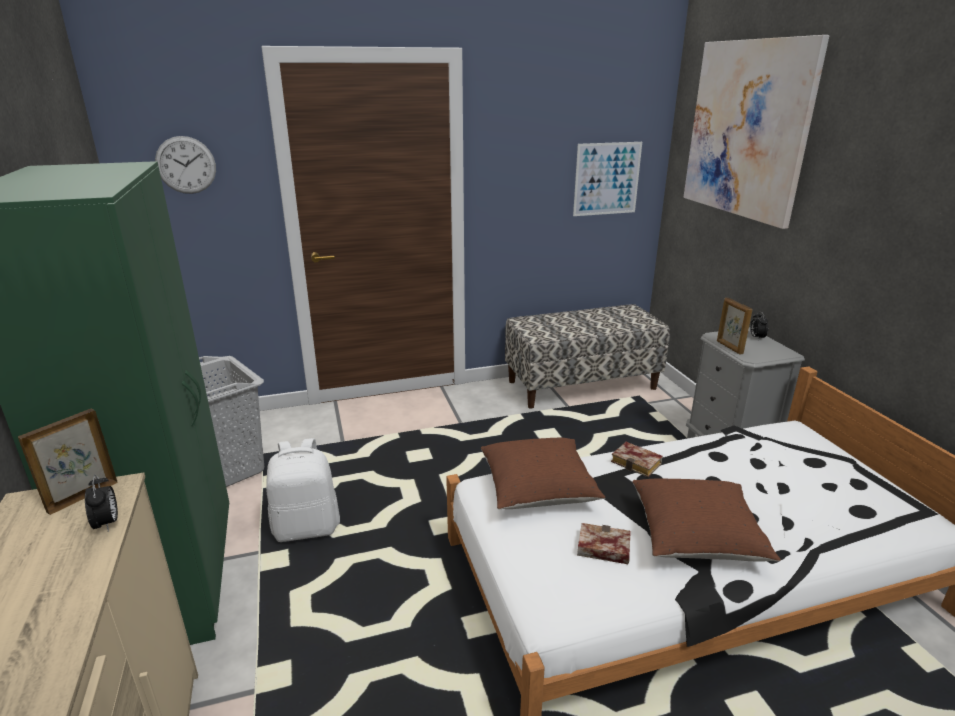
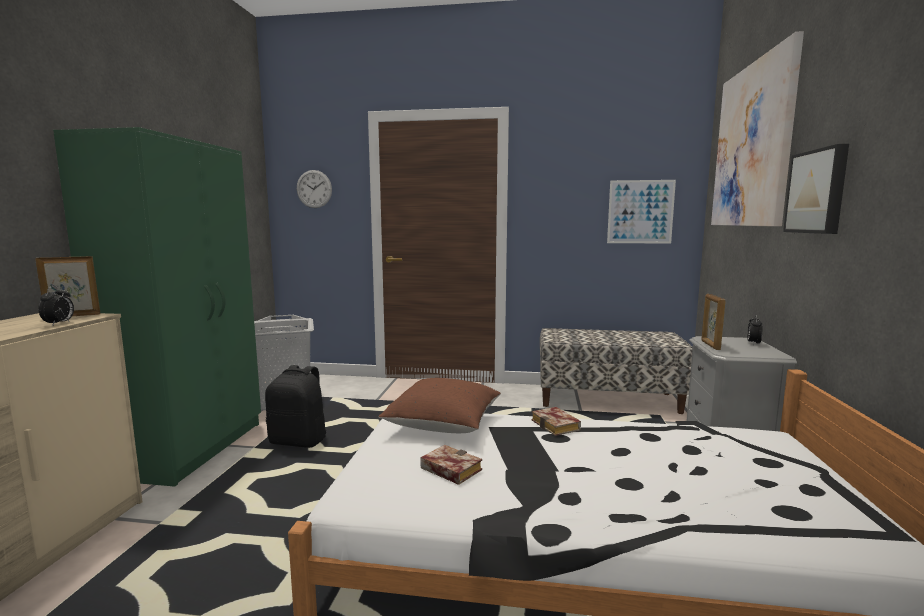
camera: 25 degrees right, 15 degrees down
(307, 527) = (299, 441): white backpack -> black backpack
(696, 537) = (551, 483): brown pillow -> none
(839, 210) = (818, 192): none -> picture

